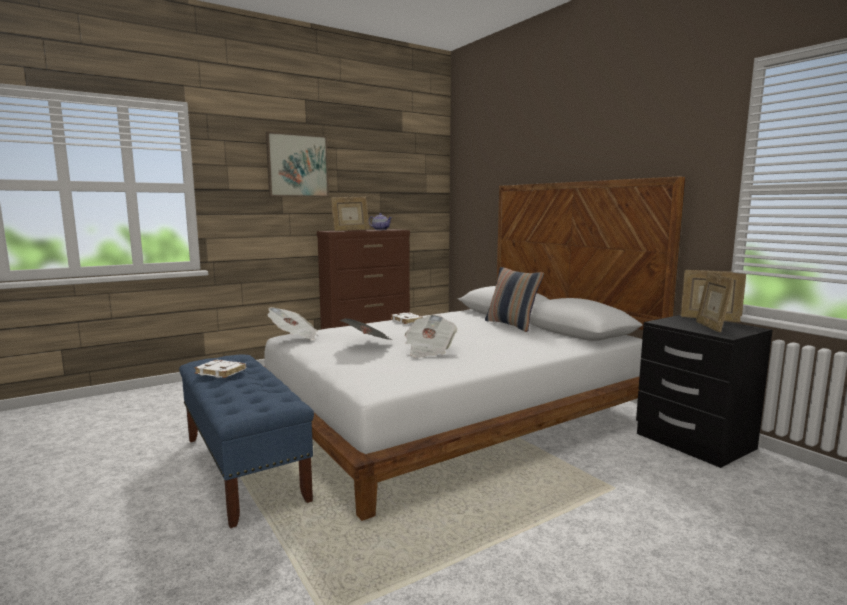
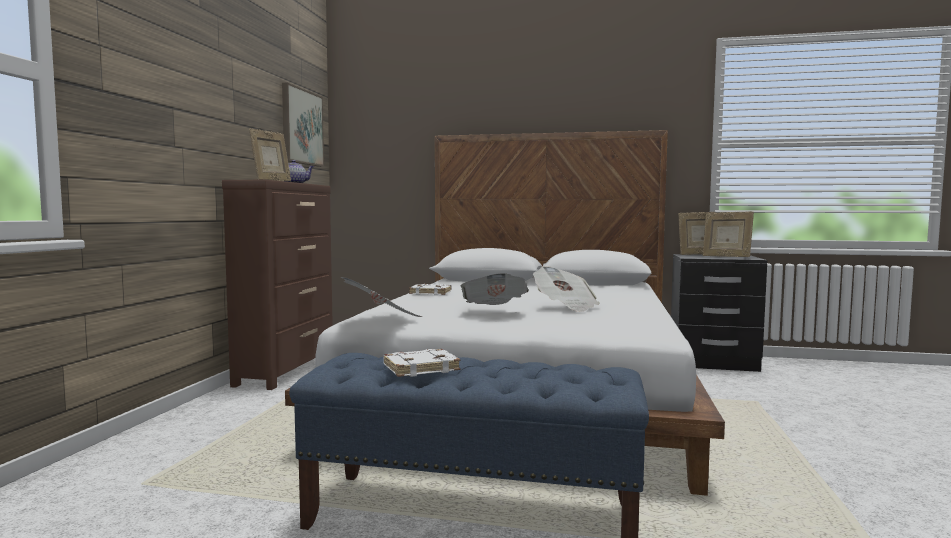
camera: 45 degrees left, 5 degrees down
(297, 165) = (193, 71): picture -> picture (301, 127)
(511, 325) = (532, 285): pillow -> none

